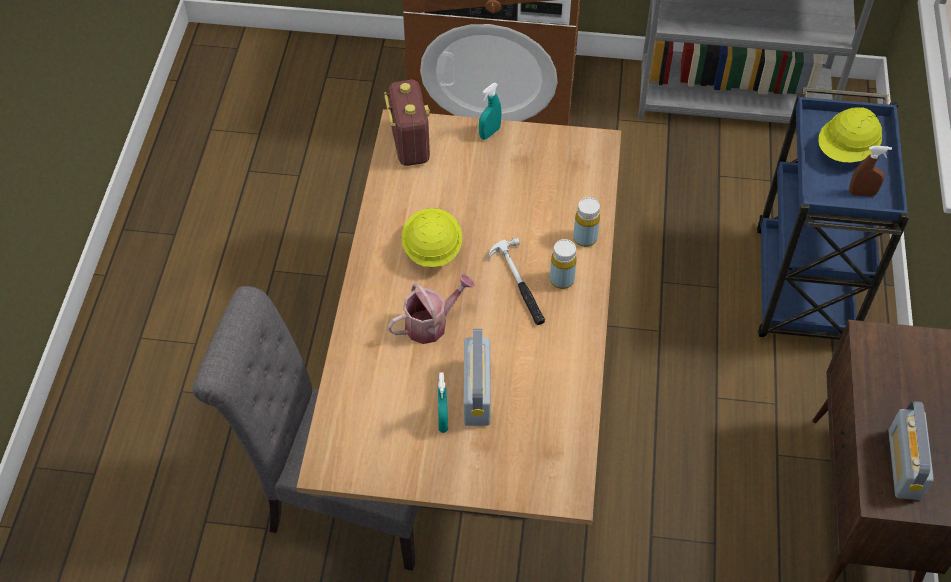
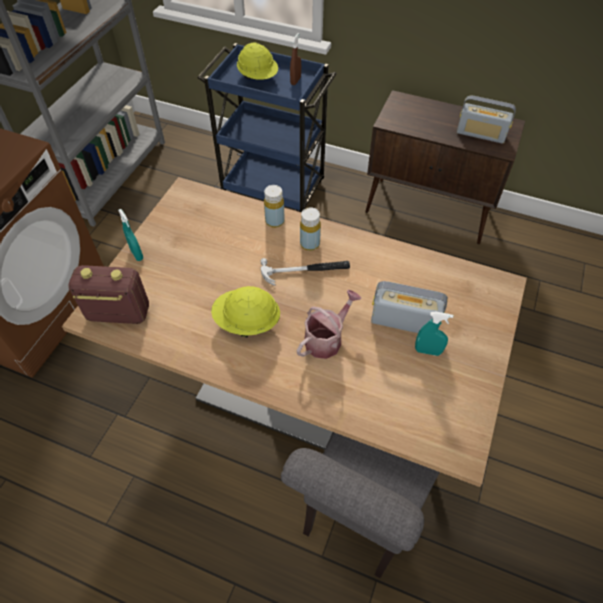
camera: 75 degrees left, 0 degrees up
(431, 323) = (326, 339): watering can -> watering can turned 60 degrees clockwise

